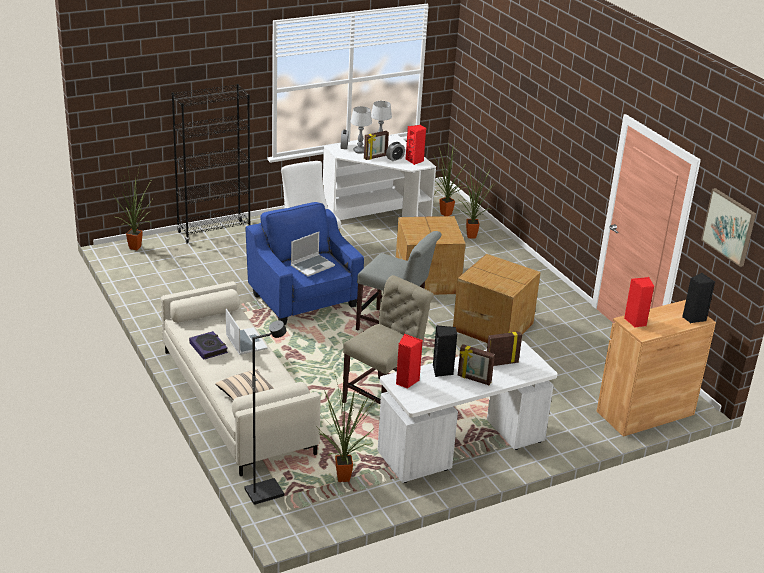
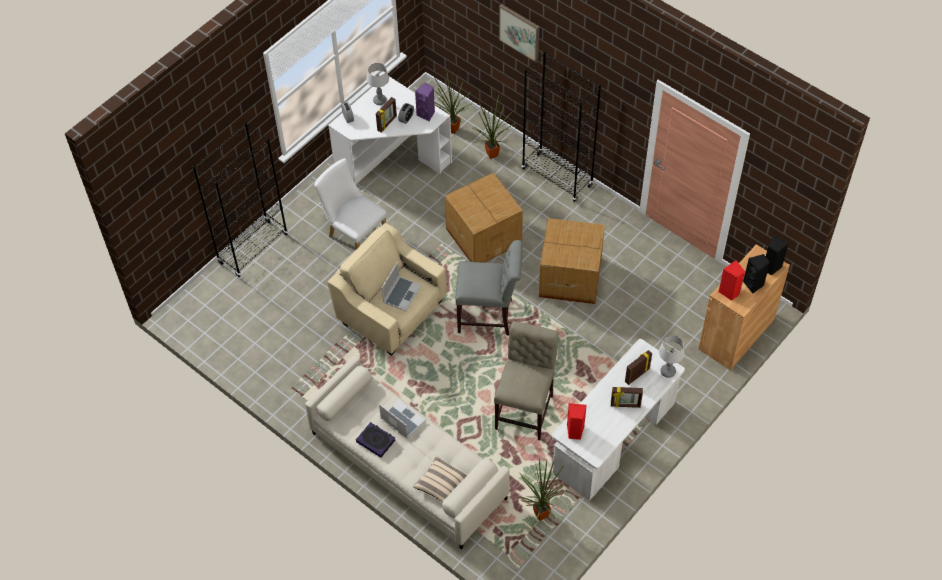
camera: 20 degrees left, 25 degrees up
(137, 248) = (196, 304): potted plant -> none
(264, 492) = (489, 557): black floor lamp -> none
(304, 300) = (392, 312): blue armchair -> beige armchair
(359, 151) = (367, 119): table lamp -> table lamp (667, 371)
(415, 161) = (426, 114): red speaker -> purple speaker
(443, 371) = (596, 405): black speaker -> black speaker (754, 284)
(523, 264) = (557, 177): none -> black bookcase
(729, 226) = (787, 188): picture -> picture (519, 32)

